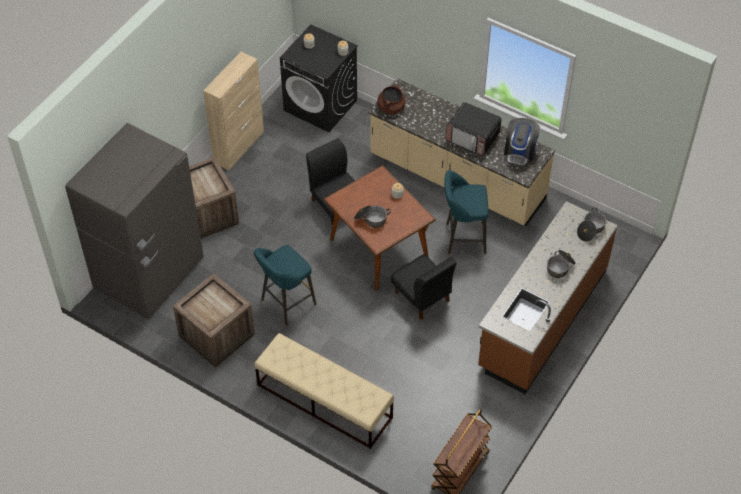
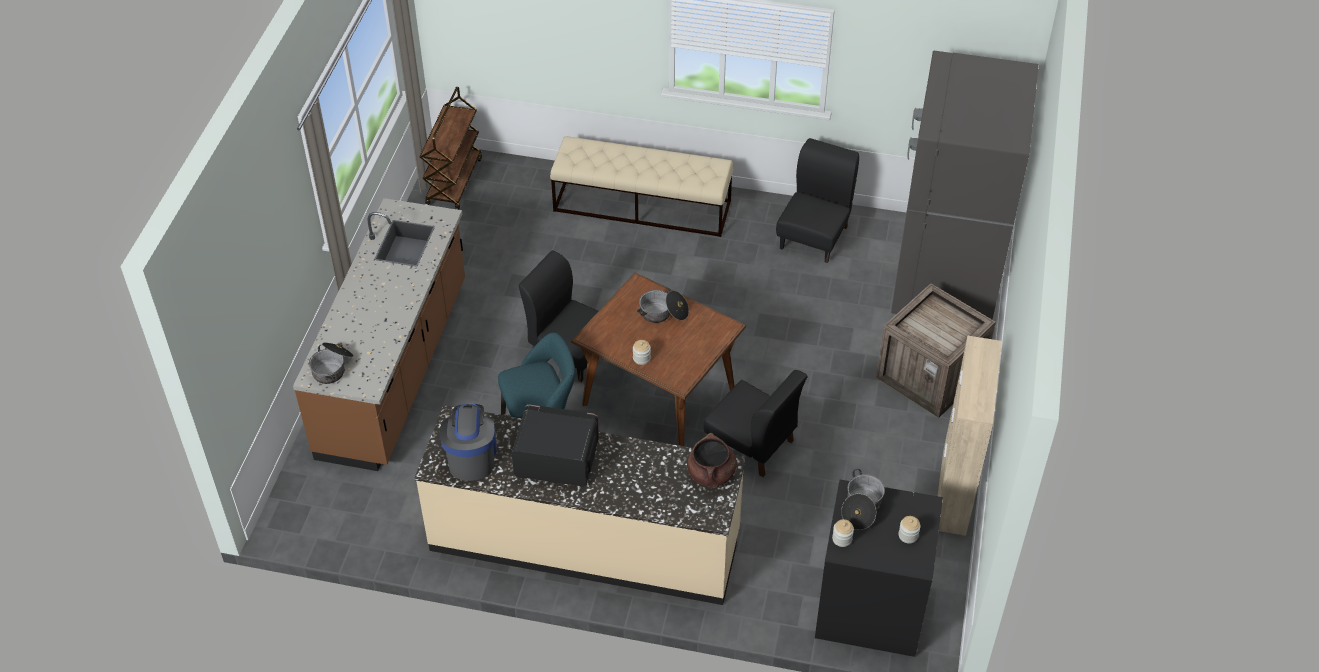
camera: 160 degrees right, 5 degrees down
(215, 335) = (814, 237): crate -> black chair
(286, 304) = (748, 294): turquoise stool -> none
(560, 267) = (368, 305): cooking pot -> cooking pot (861, 507)

